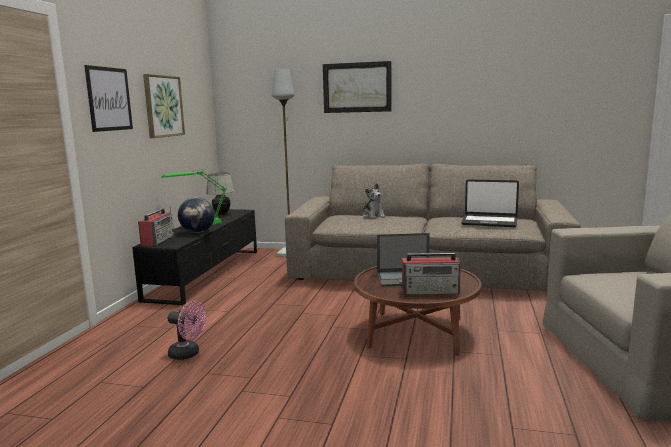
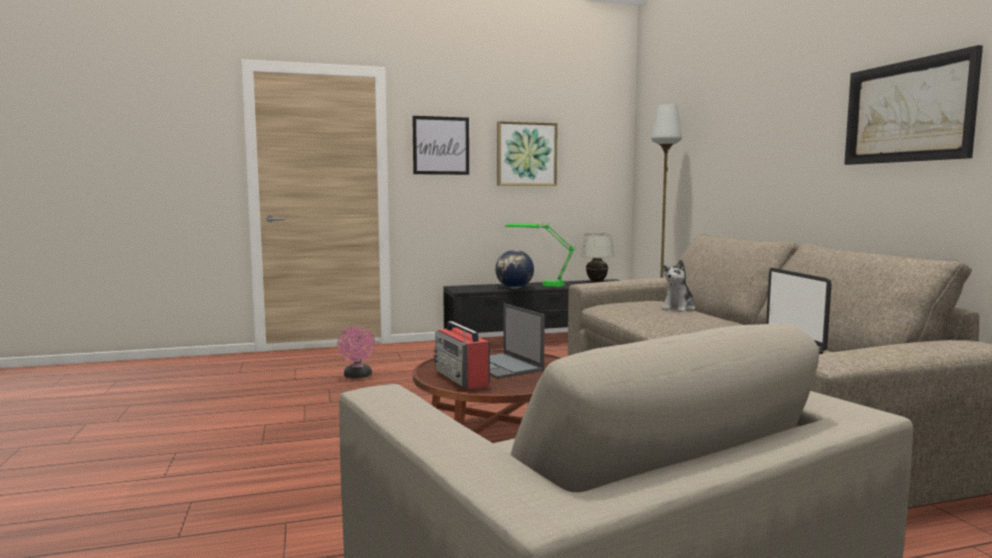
camera: 60 degrees right, 5 degrees down
(158, 240) = (470, 286): radio -> none
(357, 87) = (747, 122): picture -> picture (908, 111)

